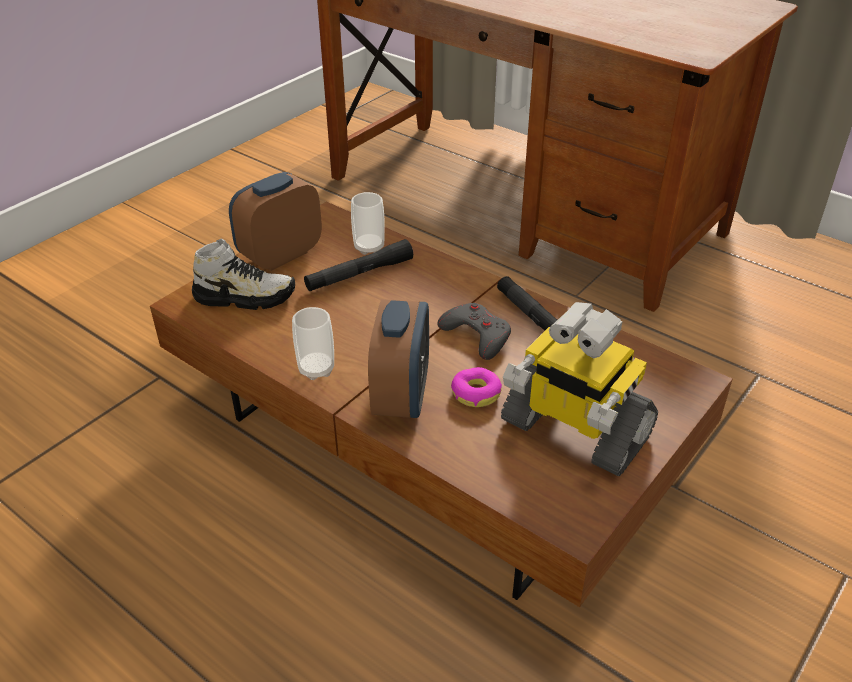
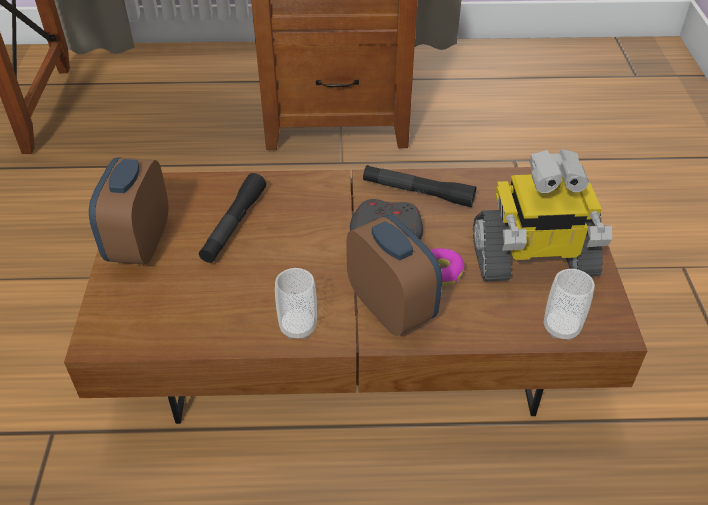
camera: 40 degrees left, 5 degrees up
(245, 297) = (153, 300): shoe -> none
(369, 247) = (213, 197): cup -> cup (561, 328)

